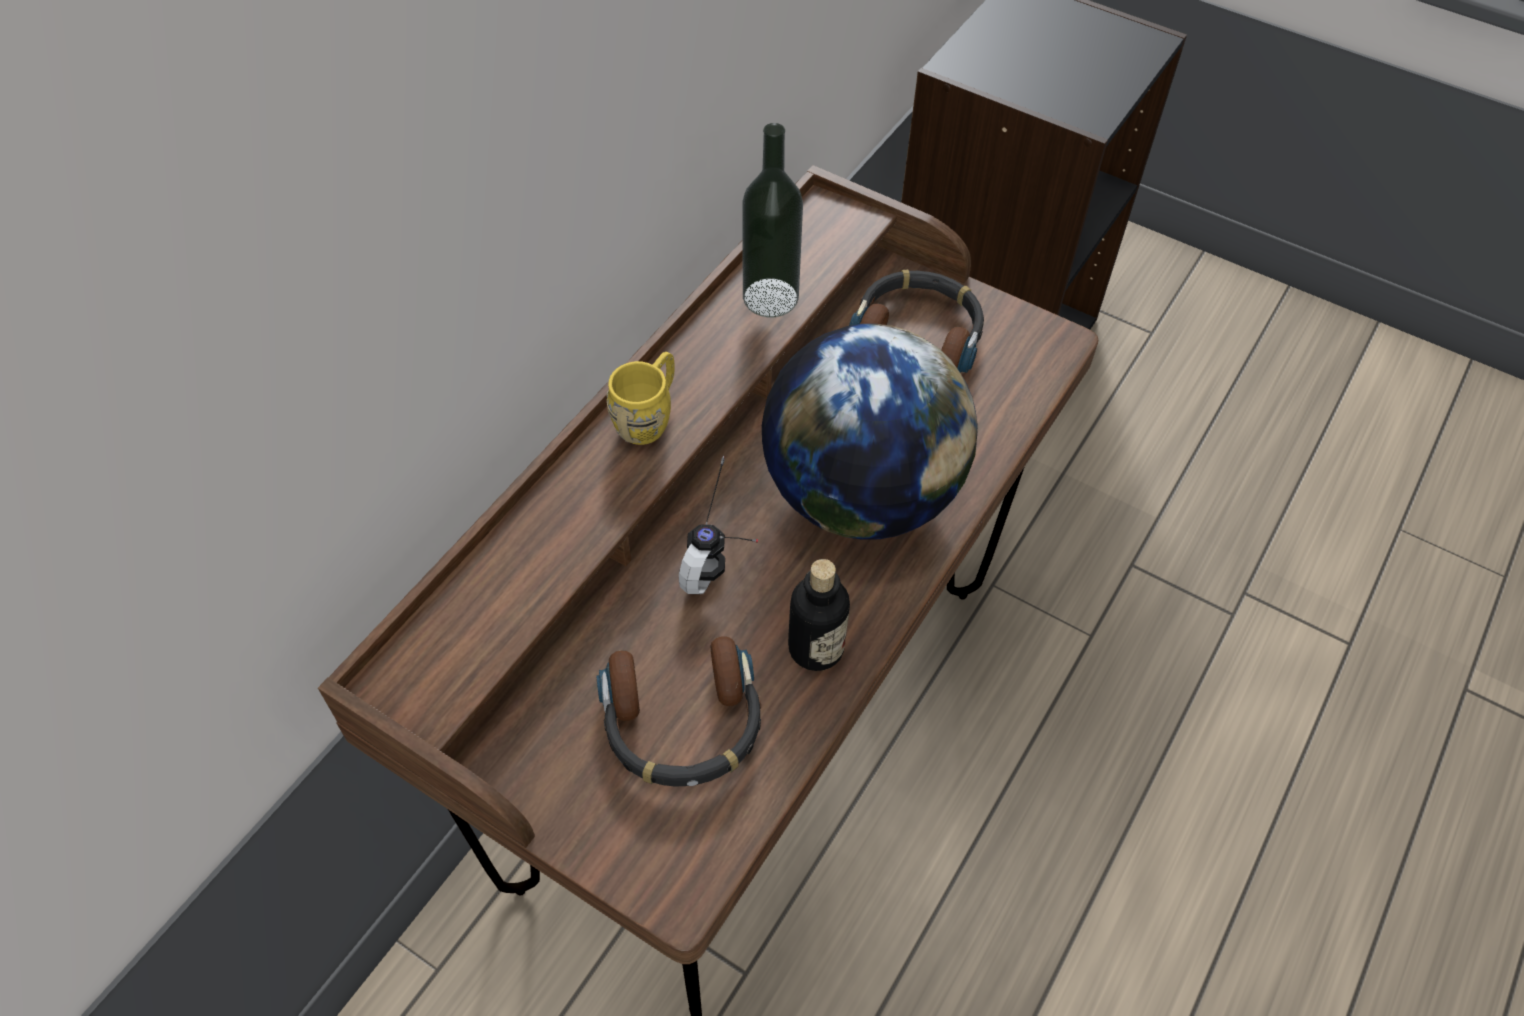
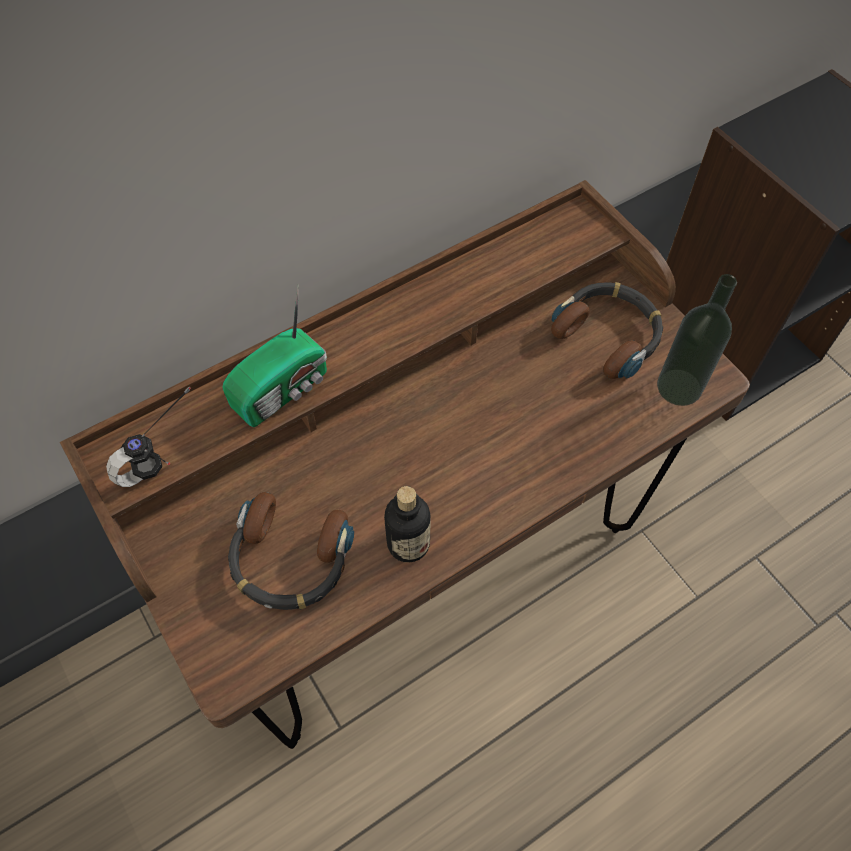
camera: 25 degrees right, 5 degrees up
(580, 519) = (284, 389): none -> radio
(649, 417) = (369, 331): yellow mug -> none
(728, 555) = (383, 451): headphones -> headphones (171, 463)
(770, 297) = (501, 271): bottle -> bottle (679, 387)
(860, 494) = (500, 442): globe -> none

